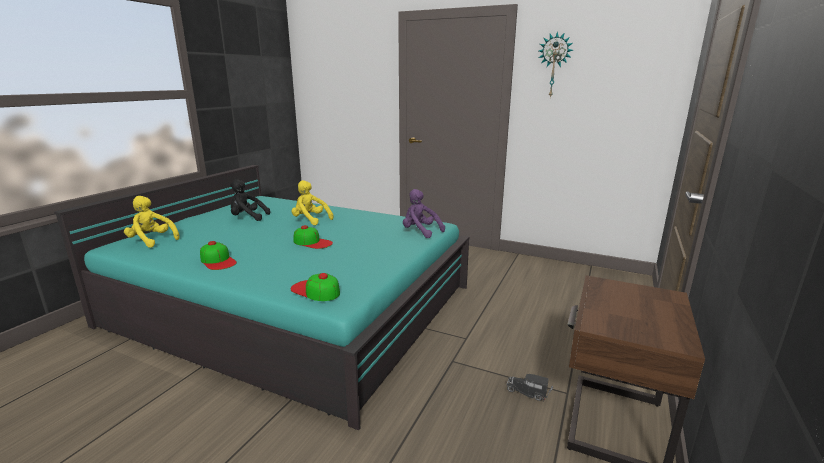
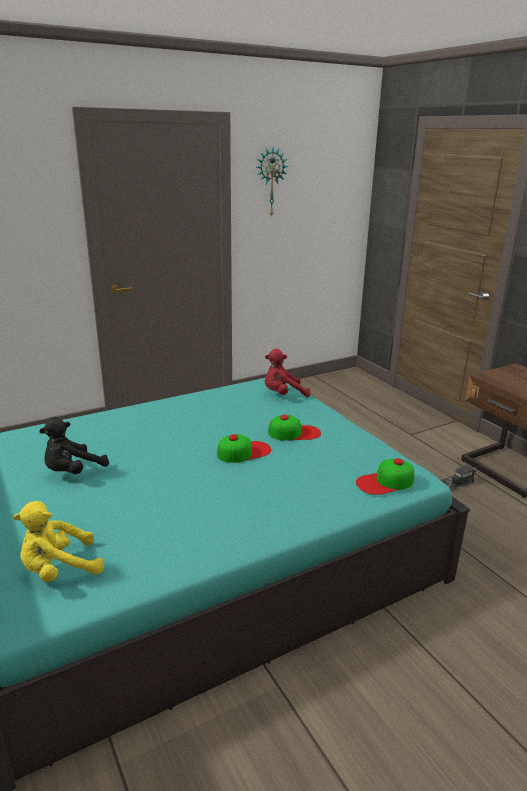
camera: 55 degrees left, 5 degrees up
(218, 261) = (228, 524): cap -> cap (294, 432)
(310, 220) = (158, 434): yellow plush toy -> none
(420, 232) = (283, 394): purple plush toy -> red plush toy

